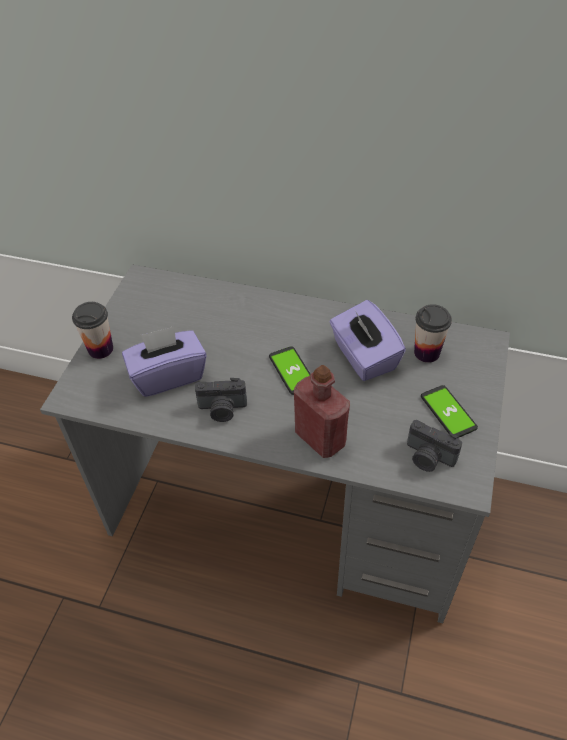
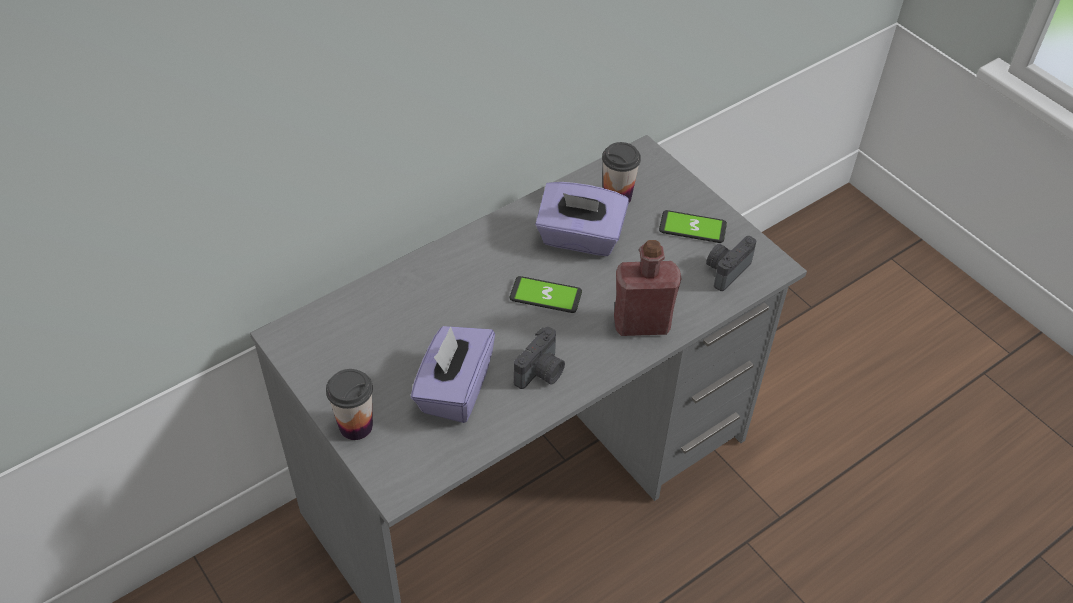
camera: 55 degrees left, 0 degrees up
(428, 458) = (725, 270): camera -> camera turned 150 degrees clockwise

